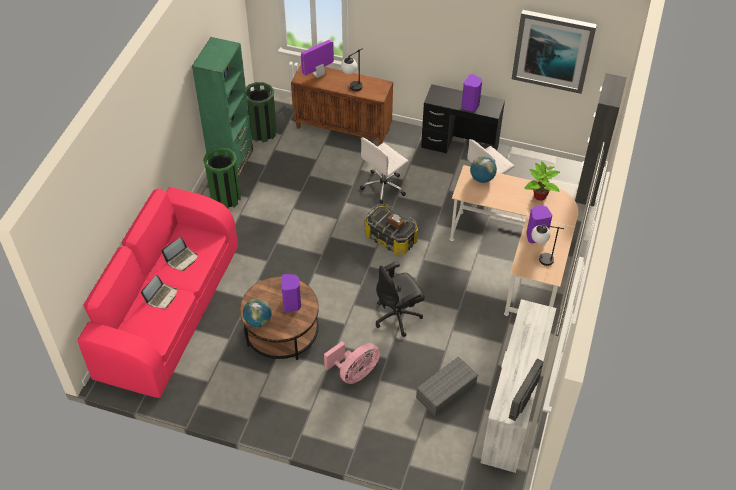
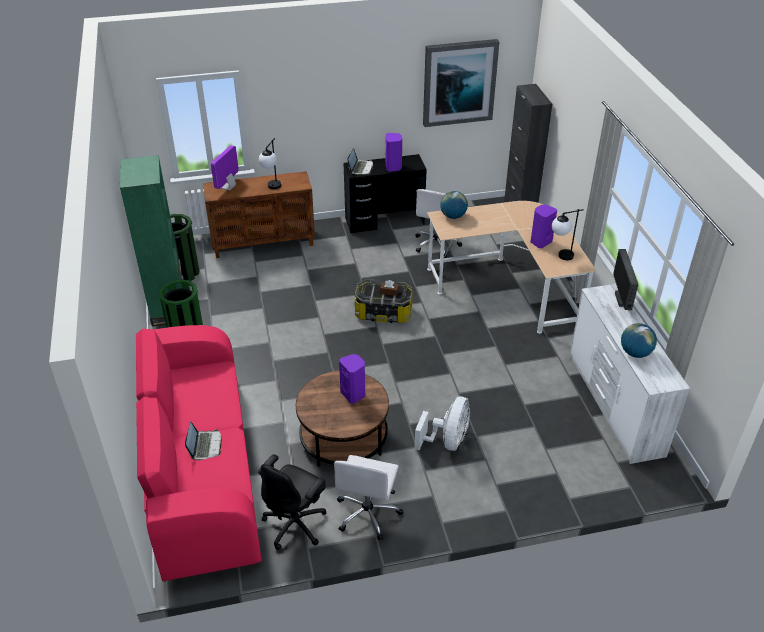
camera: 30 degrees left, 10 degrees down
(182, 259) = (200, 400): laptop -> laptop (361, 168)
(258, 320) = (330, 424): globe -> globe (635, 353)
(354, 373) = (447, 441): pink fan -> white fan
(384, 187) = (342, 275): white office chair -> white office chair (368, 513)
(398, 316) = (446, 374): black office chair -> black office chair (296, 524)
(446, 390) = (544, 416): grey storage box -> none
(523, 403) = (667, 369): monitor -> monitor (621, 299)
(539, 196) = (514, 212): potted plant -> none

